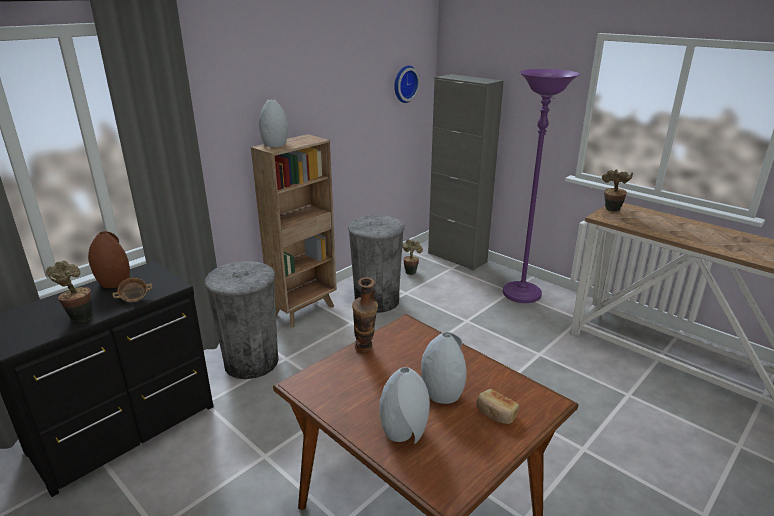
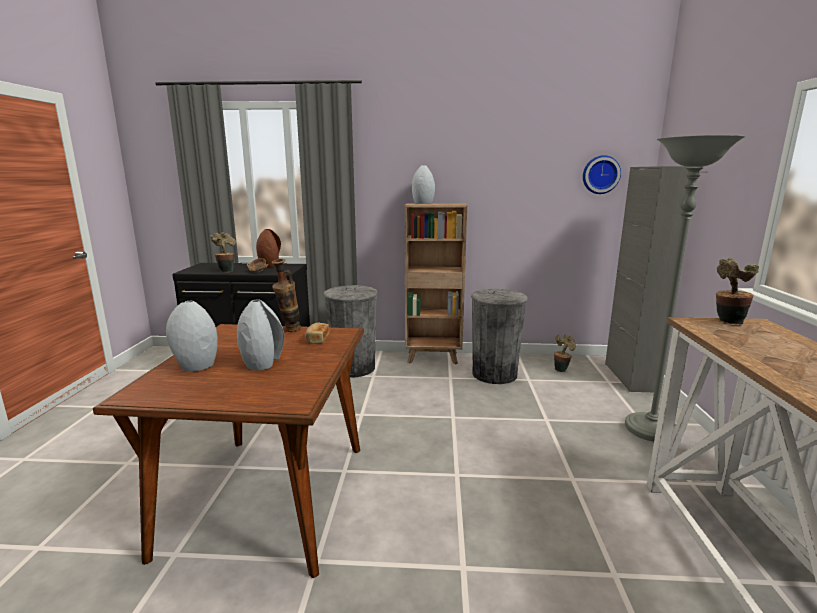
camera: 50 degrees right, 10 degrees down
(496, 413) = (253, 387): bread -> bread (317, 339)
(521, 294) = (651, 430): purple floor lamp -> grey floor lamp

